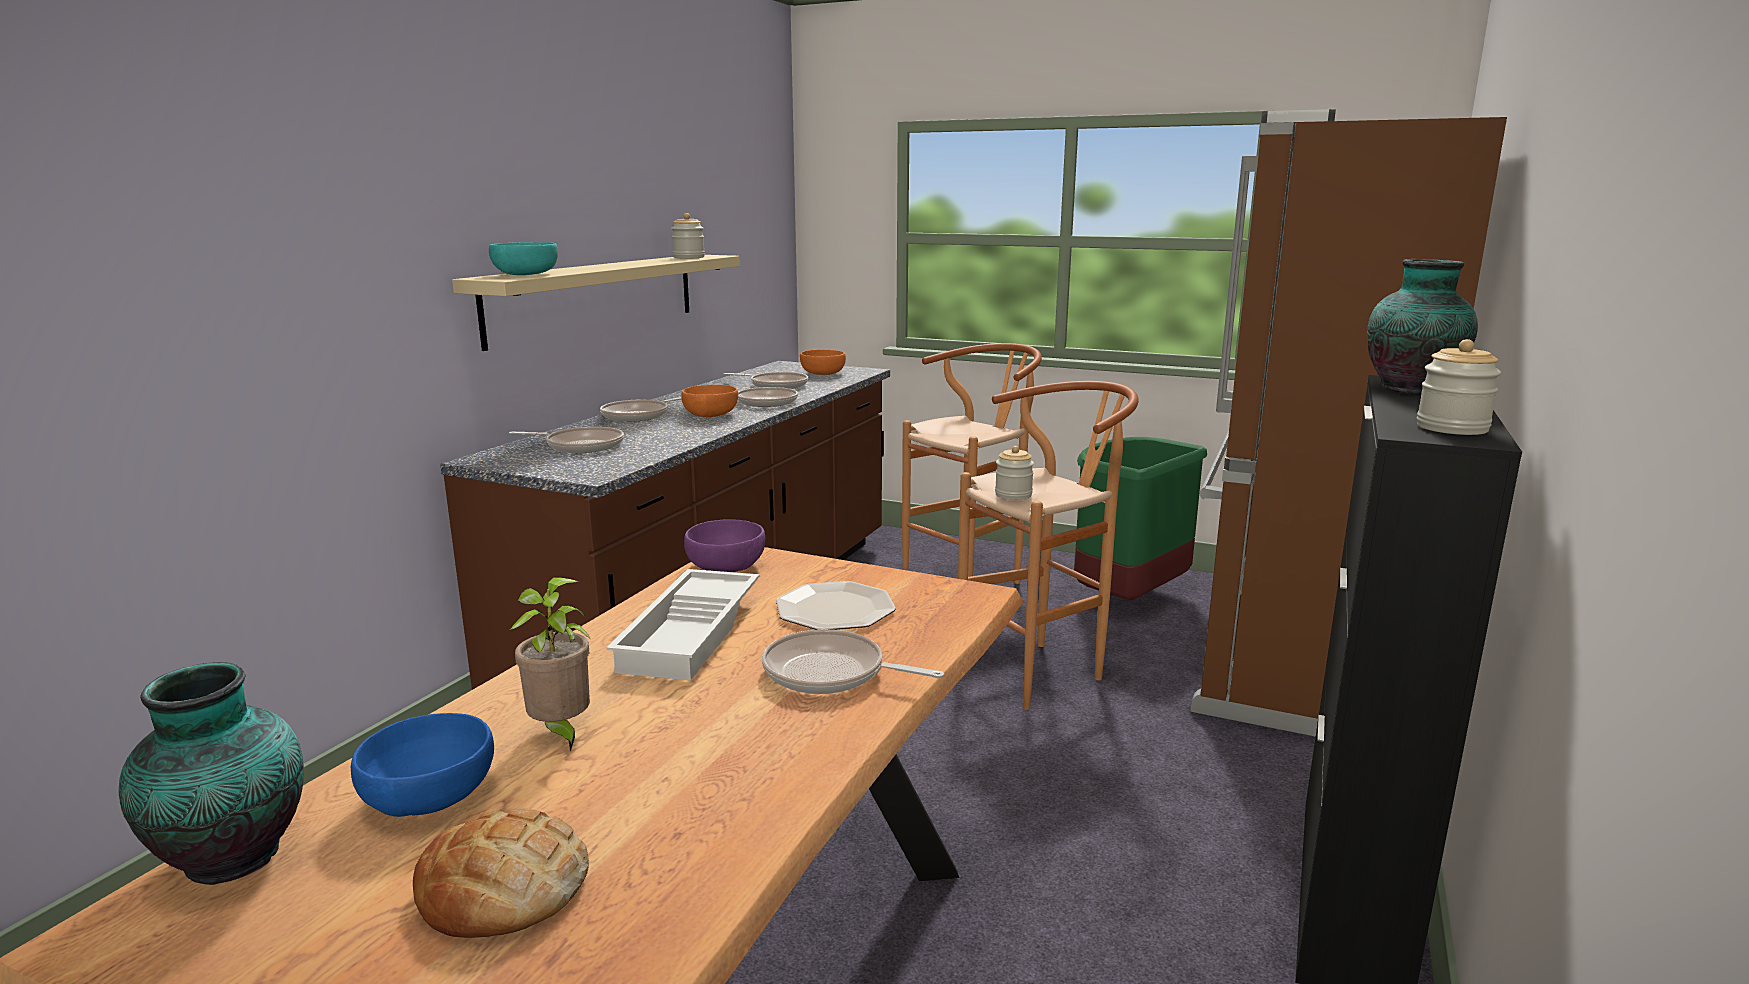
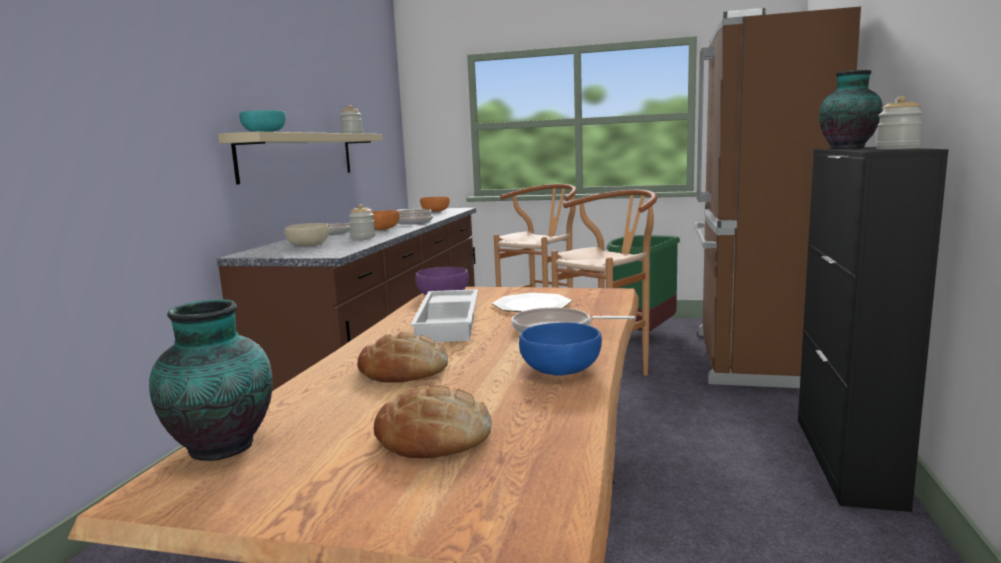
camera: 10 degrees left, 5 degrees down
(432, 795) = (342, 404): blue bowl -> blue bowl (561, 369)
(561, 732) = (404, 369): potted plant -> bread
(580, 446) = (308, 245): frying pan -> beige bowl
(1013, 495) = (588, 259): jar -> jar (363, 237)

